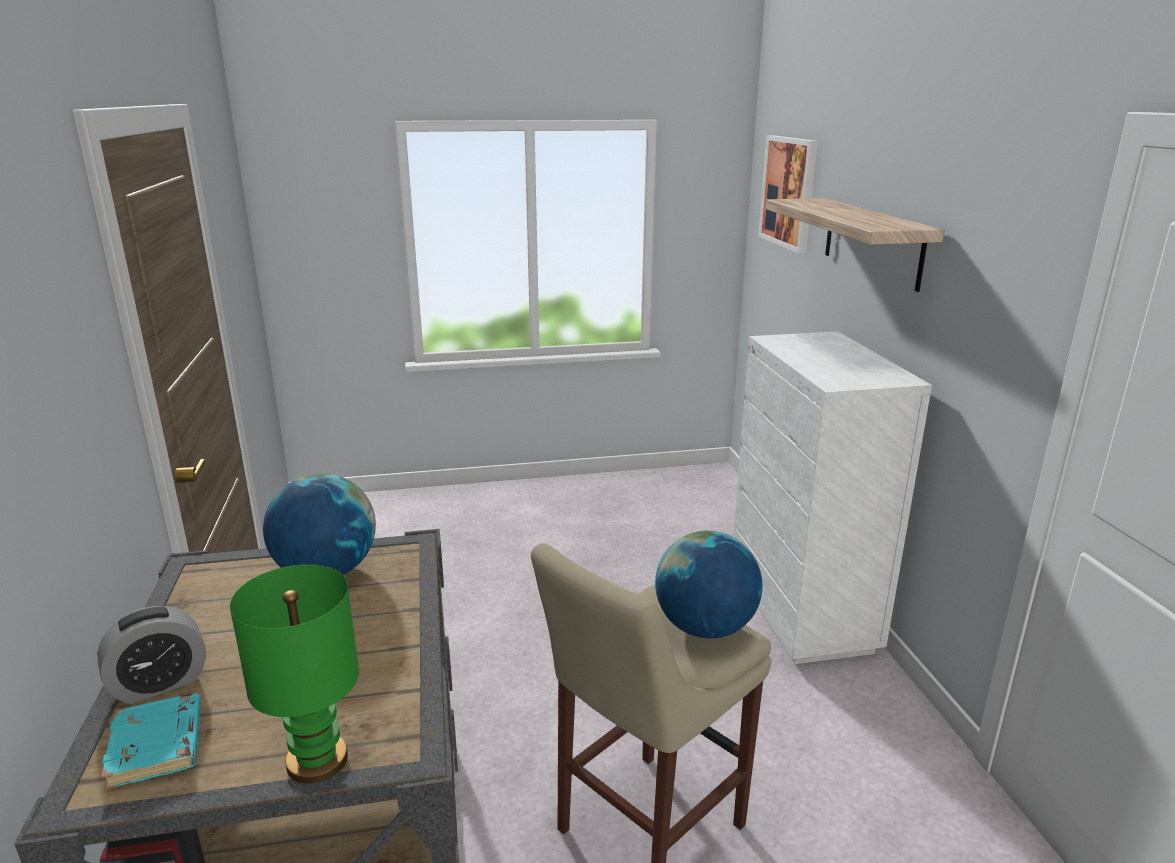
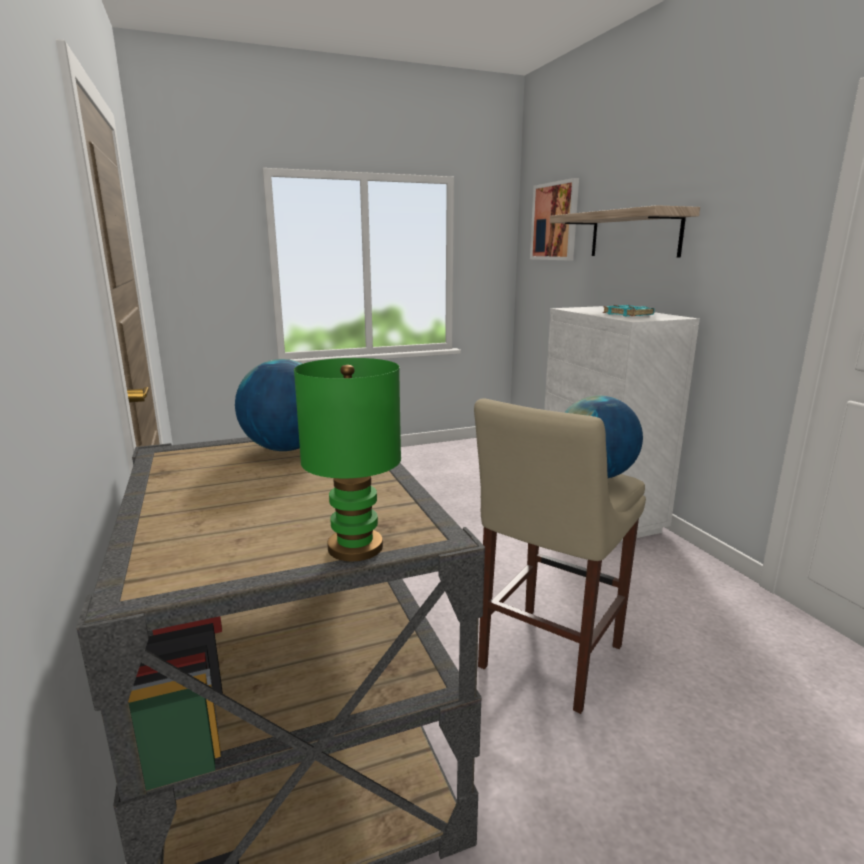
camera: 10 degrees left, 5 degrees down
(158, 746) = (195, 552): turquoise book -> turquoise book (628, 314)
(160, 684) = (172, 516): alarm clock -> none

